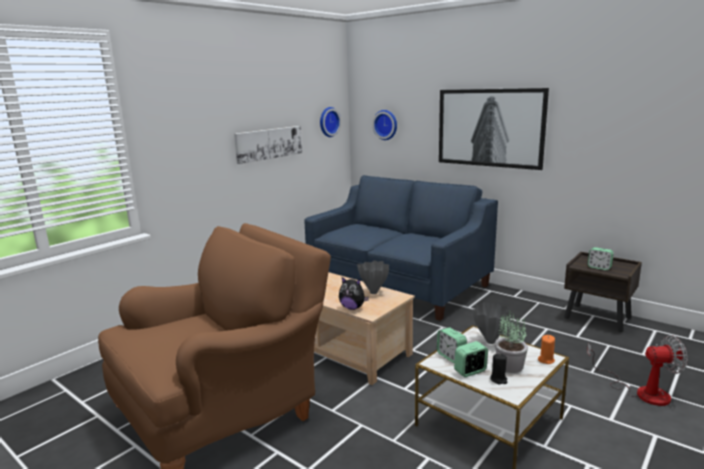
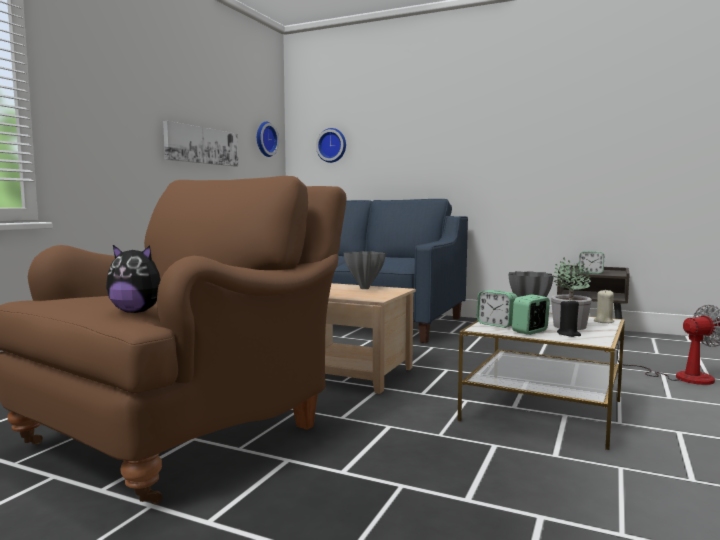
camera: 15 degrees left, 10 degrees down
(352, 308) = (349, 296): plush toy -> plush toy (137, 312)
(490, 127) = (455, 139): picture -> none
(546, 360) = (603, 321): orange candle -> beige candle

